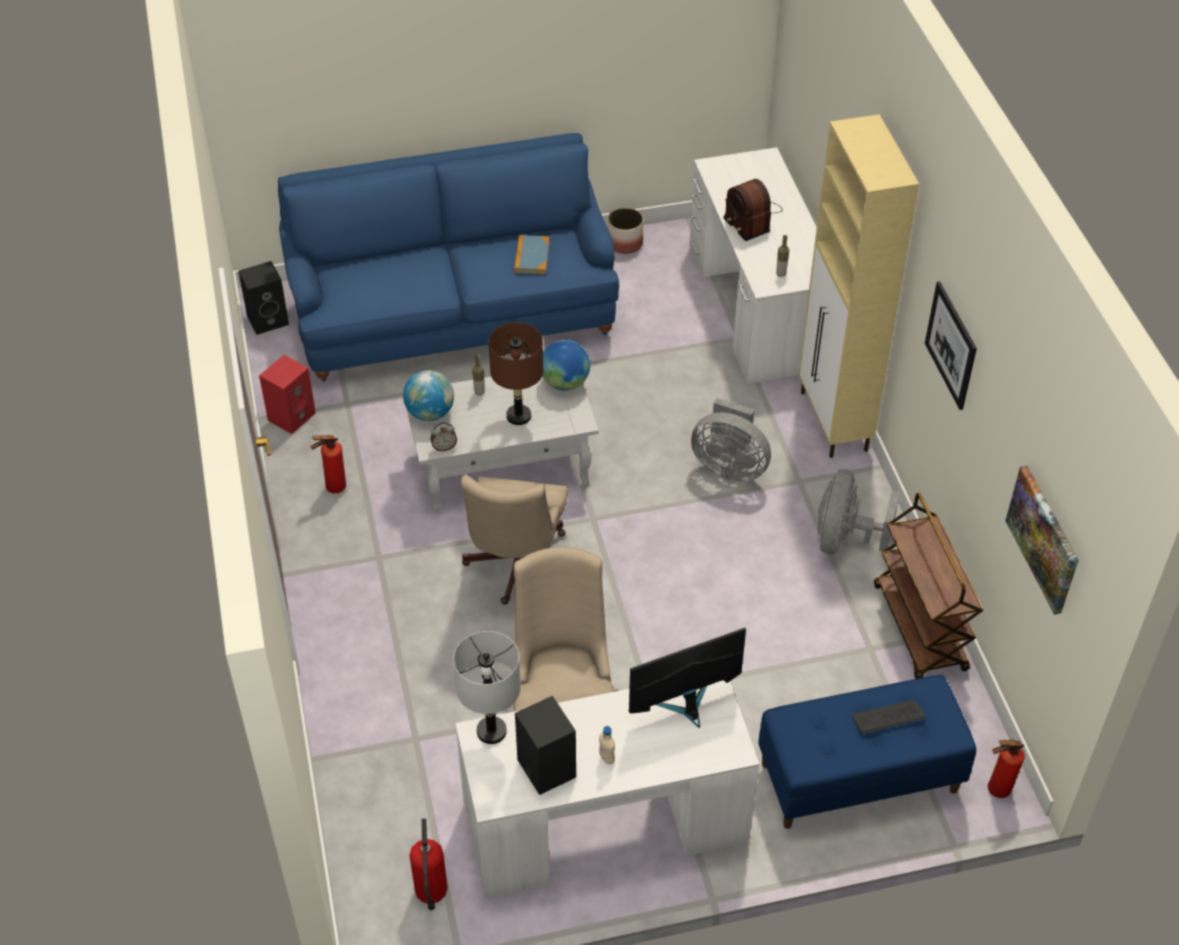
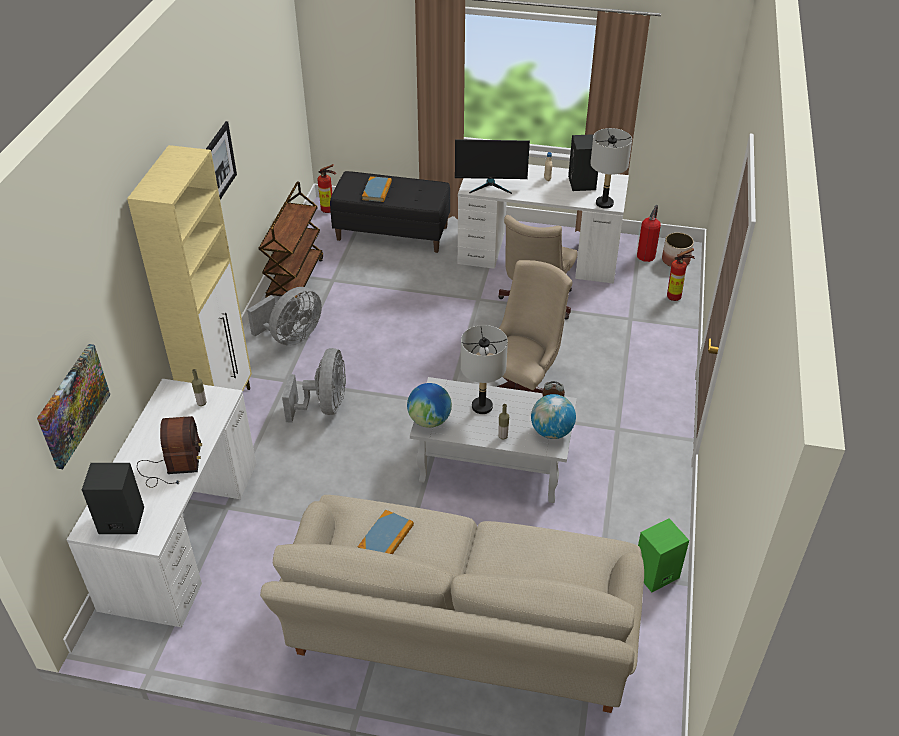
camera: 155 degrees left, 5 degrees down
(268, 319) = (654, 703): black speaker -> black speaker (120, 521)
(291, 415) = (655, 575): red speaker -> green speaker
(333, 488) = (636, 493): fire extinguisher -> fire extinguisher (676, 297)
(453, 312) = (460, 635): blue sofa -> beige sofa
(519, 416) = (482, 406): brown table lamp -> grey table lamp
(625, 243) = (239, 657): planter -> planter (675, 260)
(729, 466) = (324, 406): grey fan -> grey fan turned 45 degrees clockwise
(858, 778) = (392, 233): blue bench -> black bench
(887, 717) = (377, 191): keyboard -> book
(1044, 538) = (276, 95): picture -> picture (73, 405)

